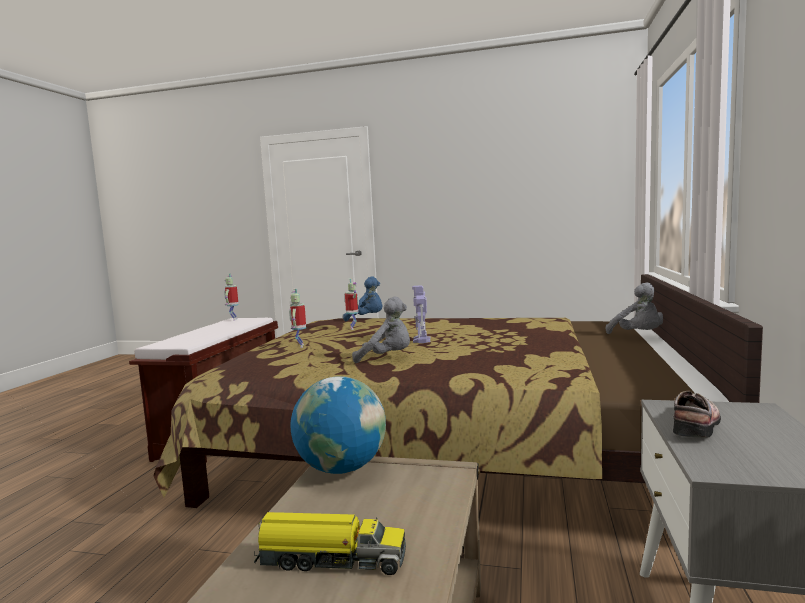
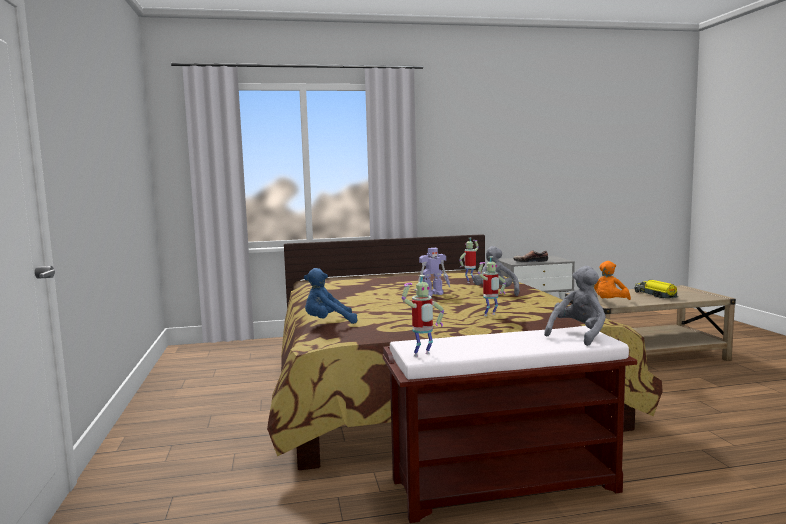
camera: 115 degrees left, 0 degrees up
(342, 468) = (610, 303): globe -> orange plush toy
(353, 328) = (396, 316): toy robot -> toy robot (470, 282)
(367, 318) = (328, 323): blue plush toy -> blue plush toy turned 90 degrees counterclockwise
(638, 335) = (361, 274): grey plush toy -> grey plush toy (578, 335)

